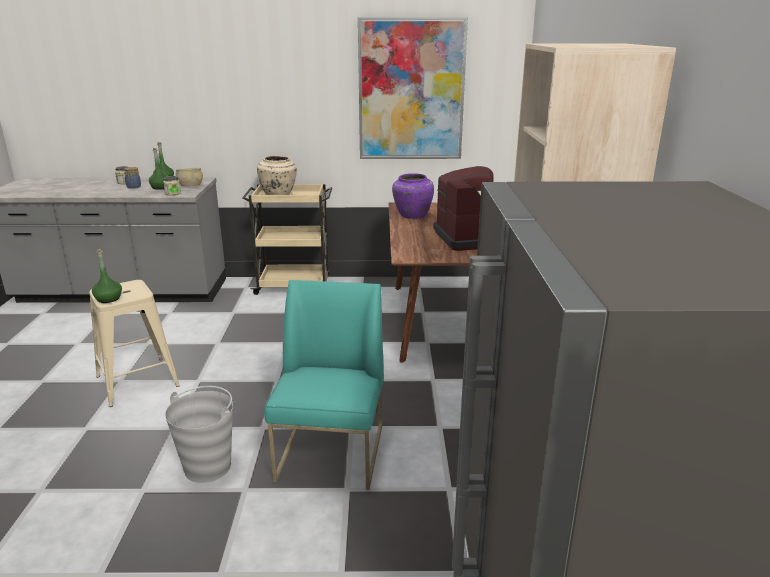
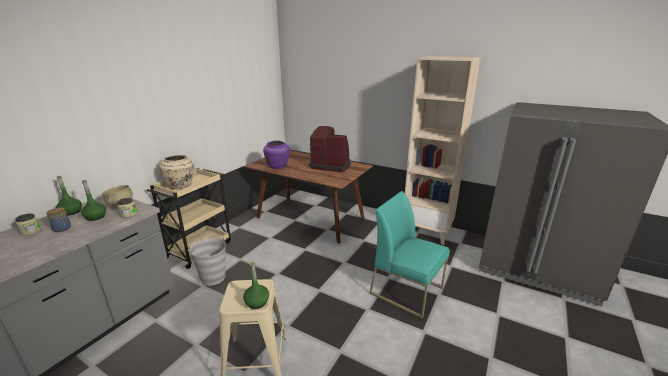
camera: 60 degrees left, 0 degrees up
(208, 467) = (394, 342): grey bucket -> grey bucket (213, 277)
(411, 90) = (234, 91): picture -> none

